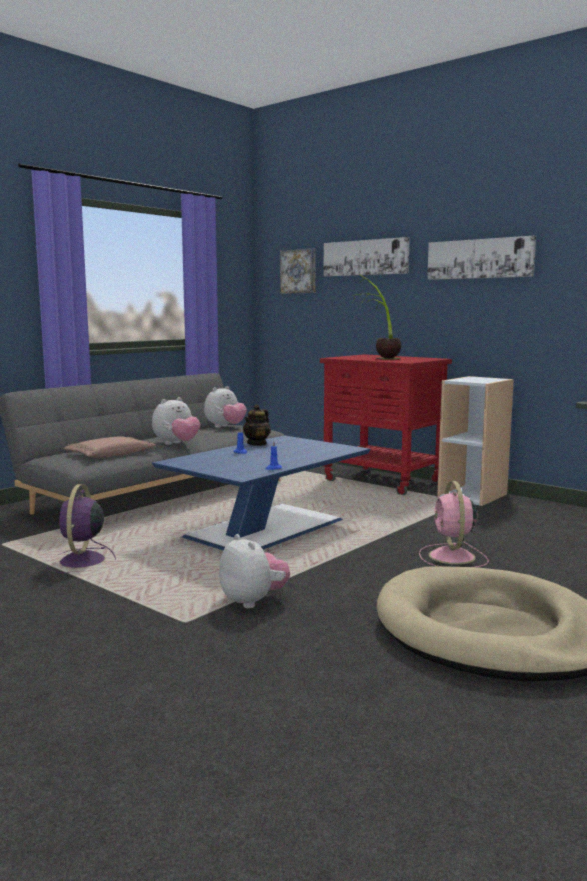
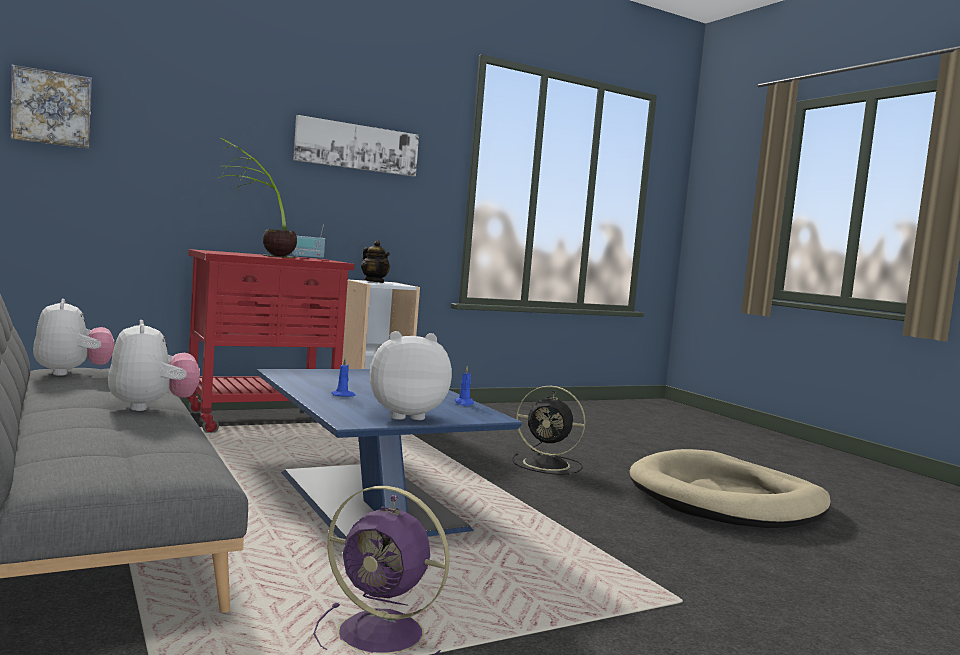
camera: 70 degrees left, 5 degrees down
(110, 453) = (142, 441): beige pillow -> none
(253, 601) = (626, 557): plush toy -> plush toy (406, 415)
(257, 443) = (296, 383): teapot -> teapot (374, 282)
(365, 257) = (192, 113): picture -> none
(421, 359) = (308, 258): none -> radio
(452, 557) = (548, 464): pink fan -> black fan

